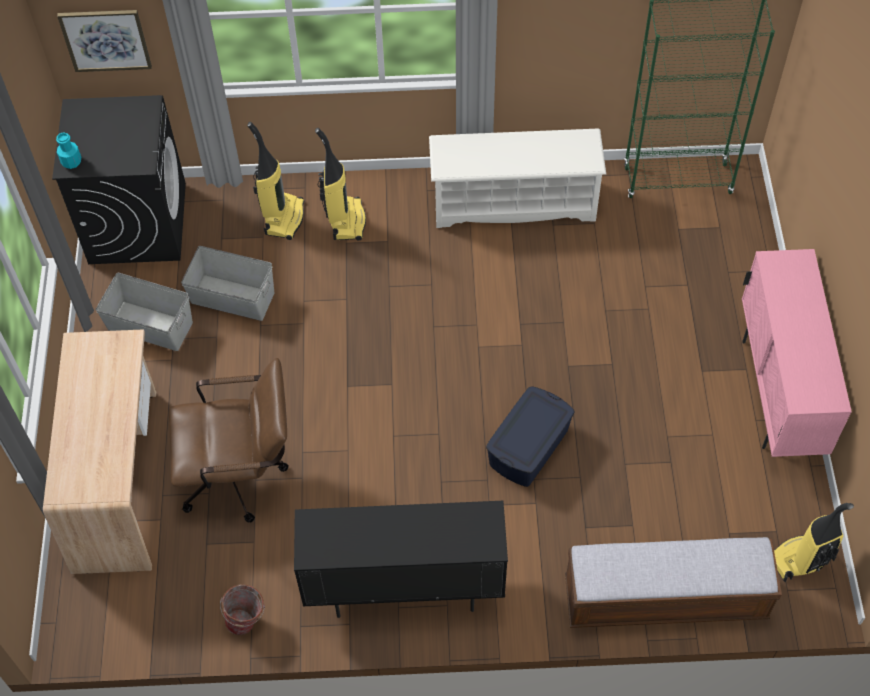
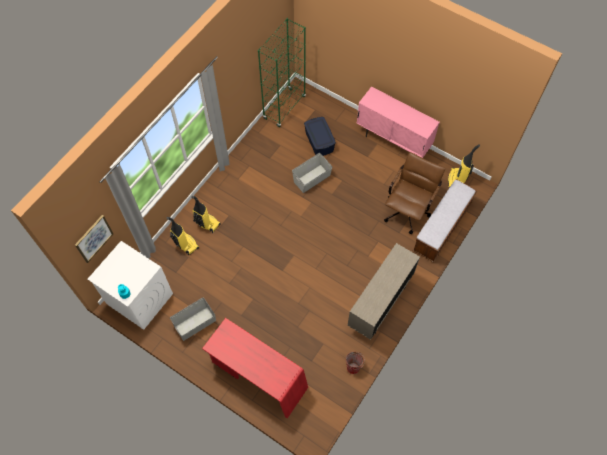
camera: 55 degrees left, 5 degrees up
(120, 479) = (258, 376): beige desk -> red desk
(137, 222) = (139, 298): black washing machine -> white washing machine
(232, 298) = (208, 285): grey storage box -> grey storage box (312, 178)
(241, 475) = (291, 330): brown office chair -> brown office chair (408, 209)
(404, 589) = (379, 305): black cabinet -> beige cabinet
(514, 202) = (248, 163): white shoe rack -> none
(528, 447) = (354, 229): blue storage box -> blue storage box (319, 141)

